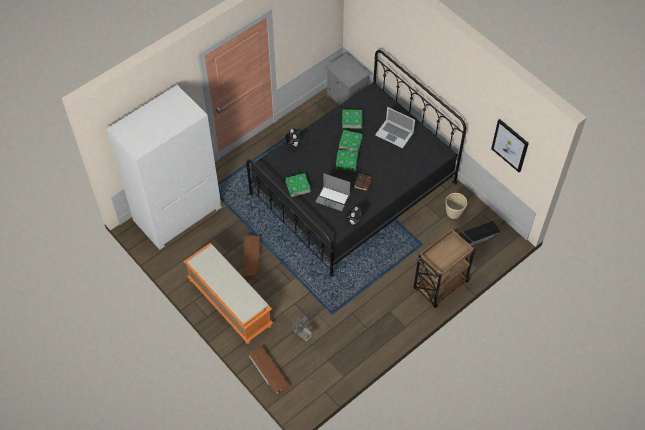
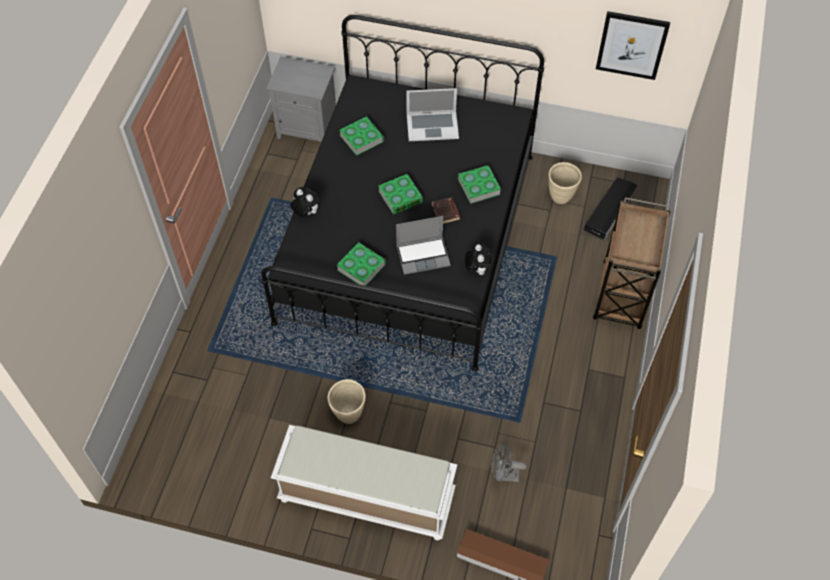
camera: 35 degrees left, 0 degrees up
(177, 213) = (186, 414): white wardrobe -> none
(229, 302) = (365, 497): orange bench -> white bench
(251, 259) = (348, 414): brown storage box -> beige planter
(350, 142) = (384, 168): book -> book (478, 186)

